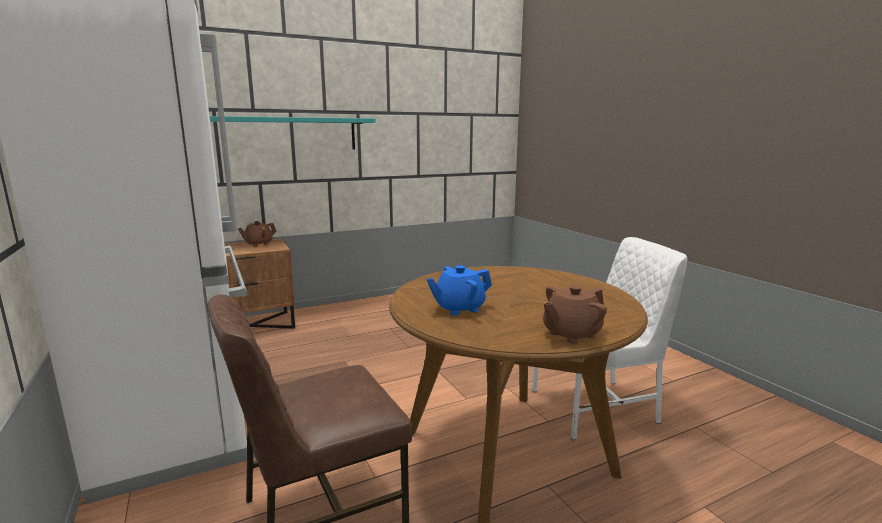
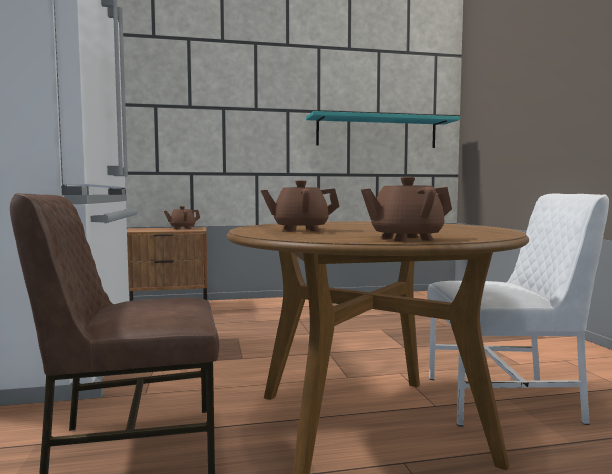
camera: 15 degrees right, 10 degrees down
(285, 134) = (217, 129): turquoise shelf -> turquoise shelf (377, 132)
(459, 308) = (300, 230): blue teapot -> brown teapot

